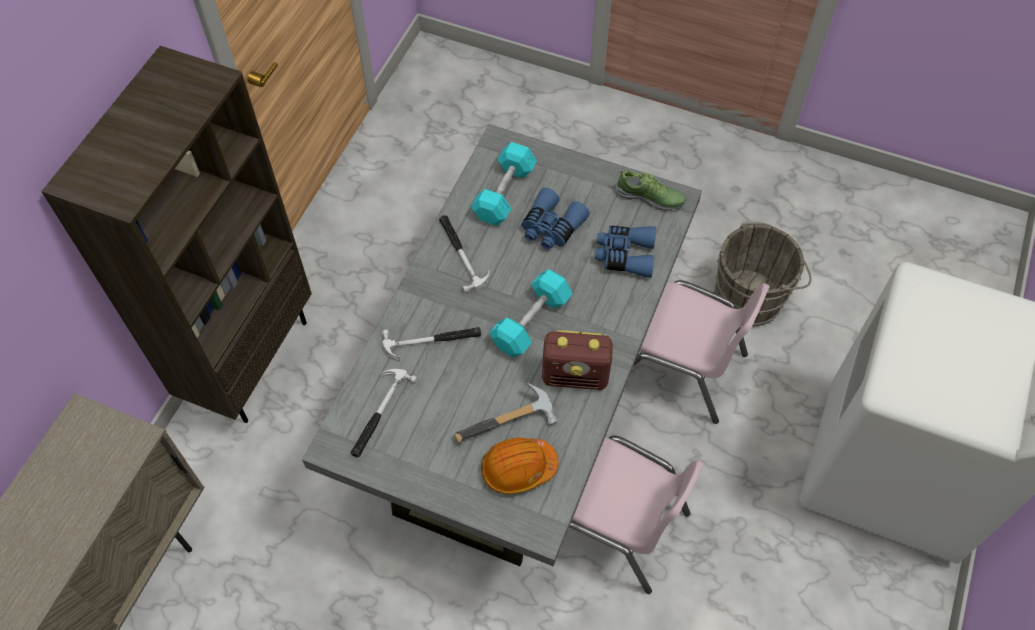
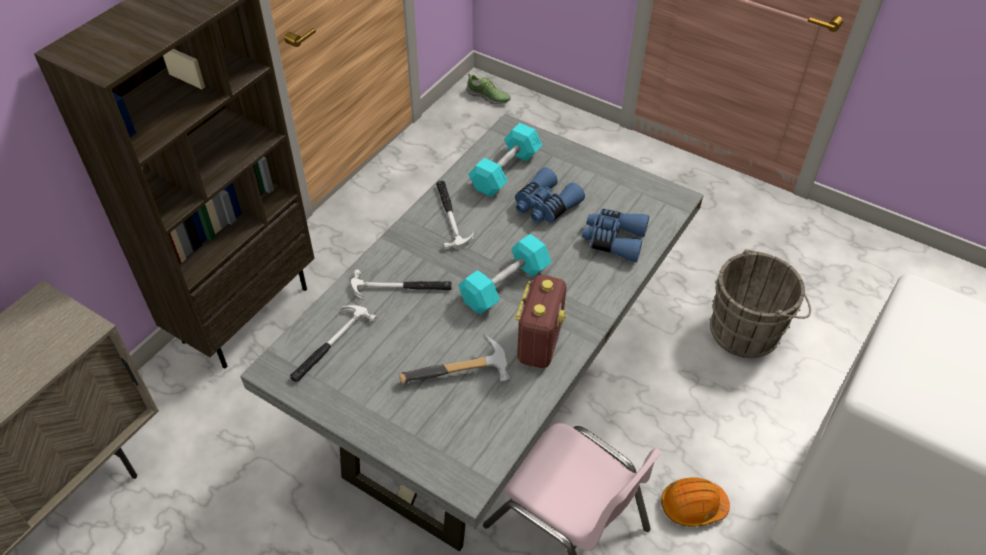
camera: 10 degrees right, 10 degrees down
(518, 469) = (458, 420): orange hard hat -> orange hard hat (692, 506)
(576, 376) = (539, 341): radio -> radio turned 90 degrees counterclockwise
(650, 197) = (649, 193): shoe -> shoe (488, 97)
(679, 367) = (663, 384): pink chair -> none

